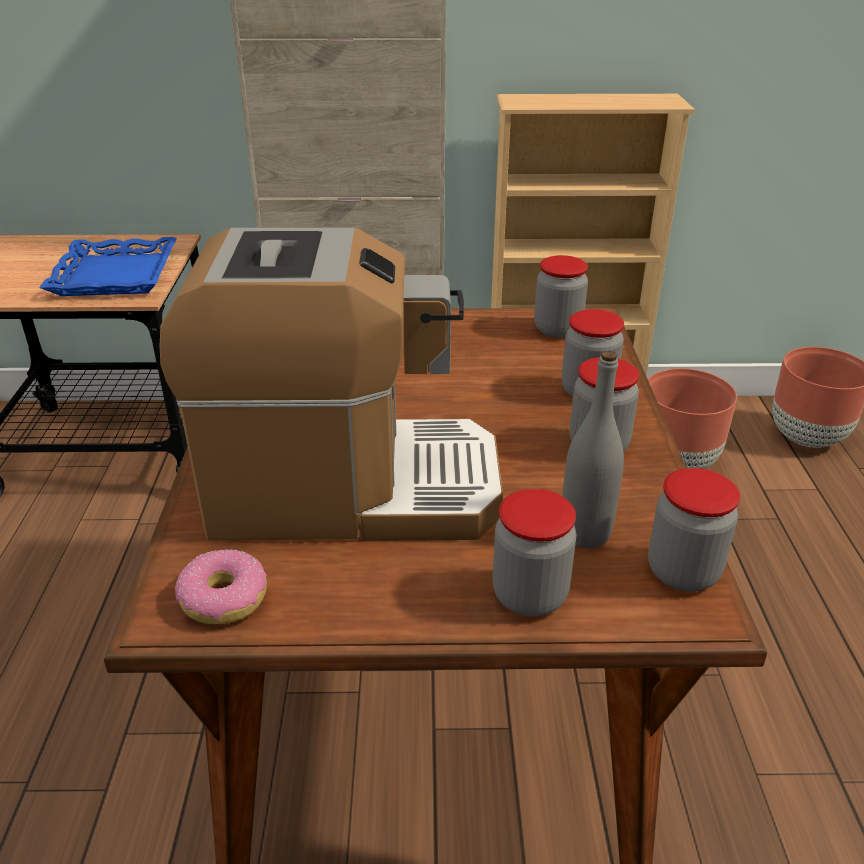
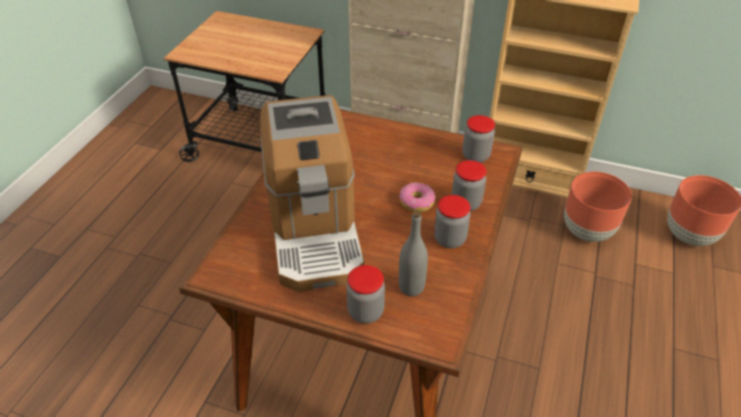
camera: 20 degrees right, 10 degrees up
(116, 276) = (267, 54): blue tray -> none
(223, 598) = (234, 274): donut -> donut (416, 202)
(351, 488) = (314, 231): coffee machine -> coffee machine turned 60 degrees clockwise
(682, 572) = (445, 321): jar -> none

